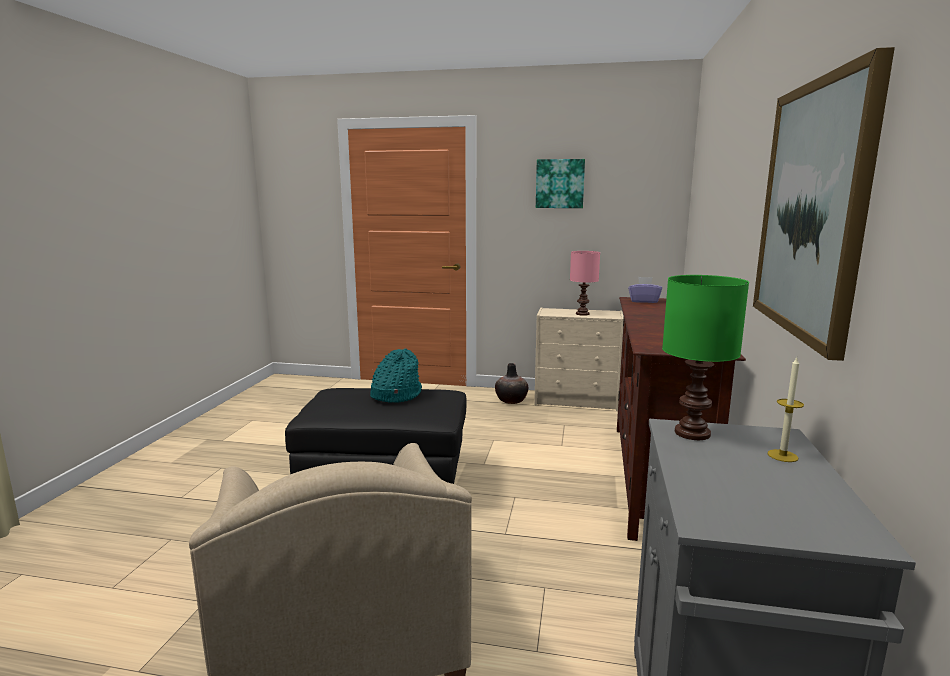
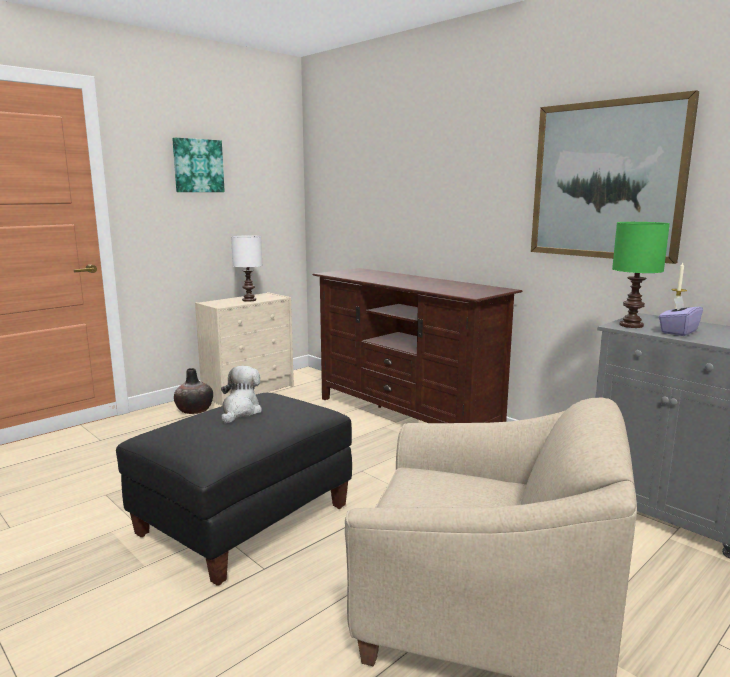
camera: 55 degrees left, 0 degrees up
(396, 394) = (240, 411): turquoise hat -> plush toy
(582, 314) = (248, 300): pink table lamp -> white table lamp
(643, 301) = (342, 273): purple tissue box -> purple tissue box (678, 332)

